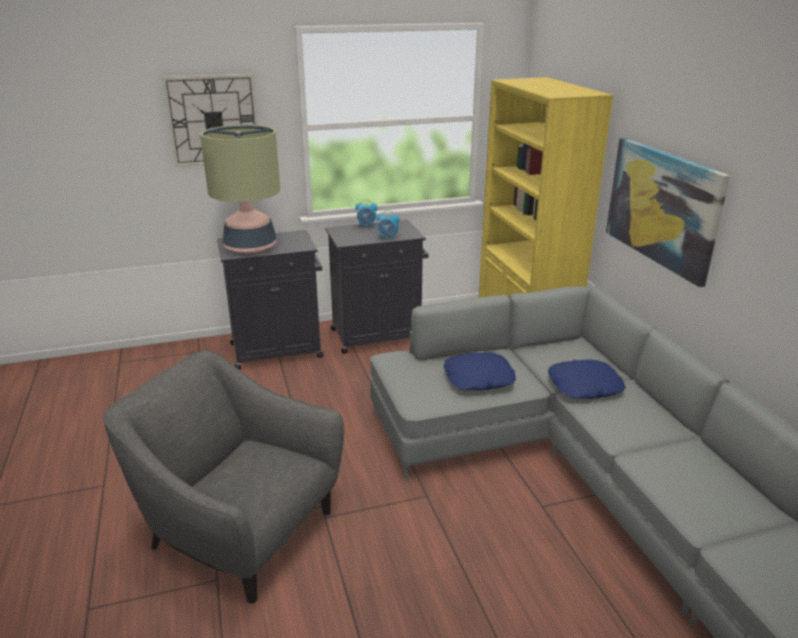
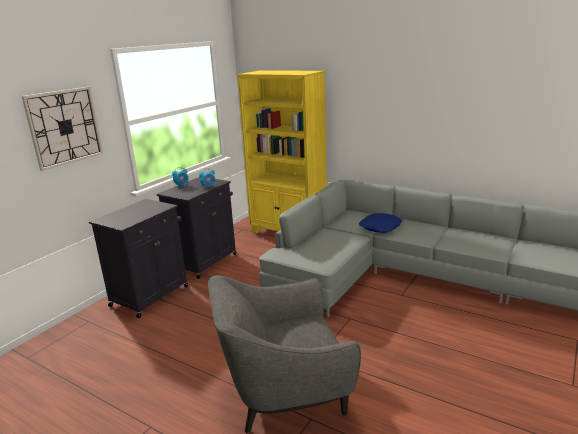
camera: 40 degrees left, 5 degrees down
(250, 247) = (127, 217): table lamp -> none
(479, 379) = (334, 243): blue pillow -> none
(662, 207) = (376, 123): picture -> none

